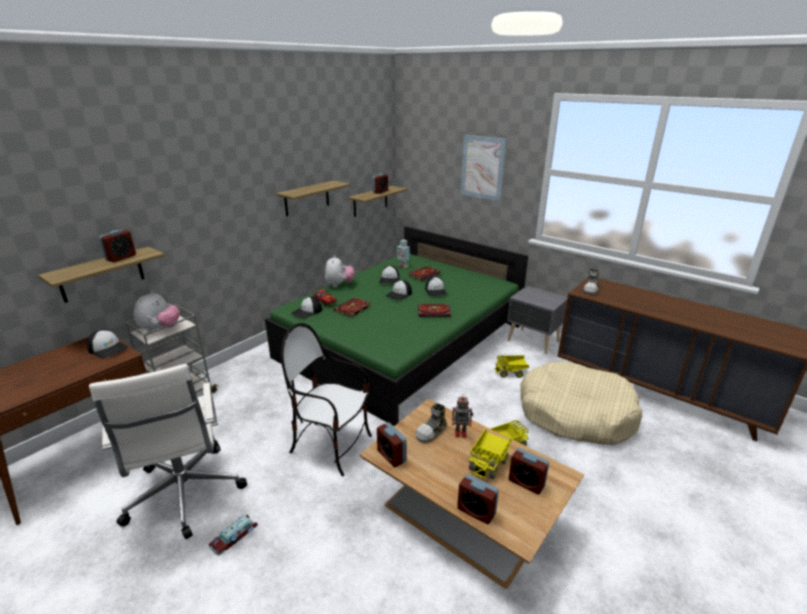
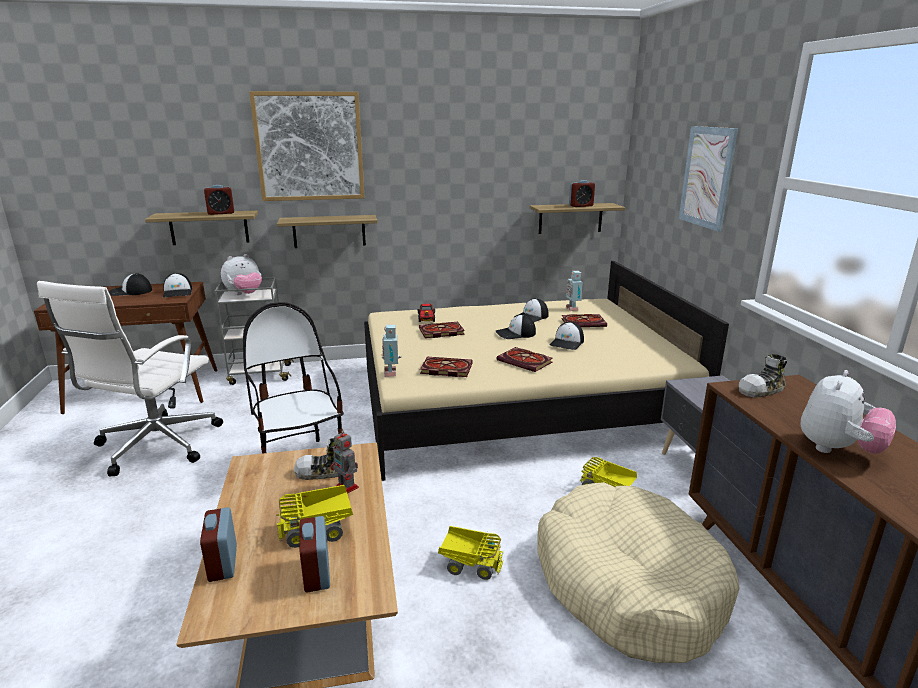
camera: 40 degrees right, 5 degrees down
(188, 177) = (309, 147): none -> picture
(235, 537) = (134, 494): toy car -> none
(307, 198) = (463, 196): shelf -> shelf (329, 231)
(307, 312) = (395, 322): cap -> cap (130, 291)
(339, 285) = (469, 309): plush toy -> plush toy (837, 450)
(373, 349) = (392, 373): none -> toy robot
(391, 456) = (250, 472): alarm clock -> none
(401, 334) = (445, 369): none -> book
(401, 341) = (516, 403): green bed -> beige bed

